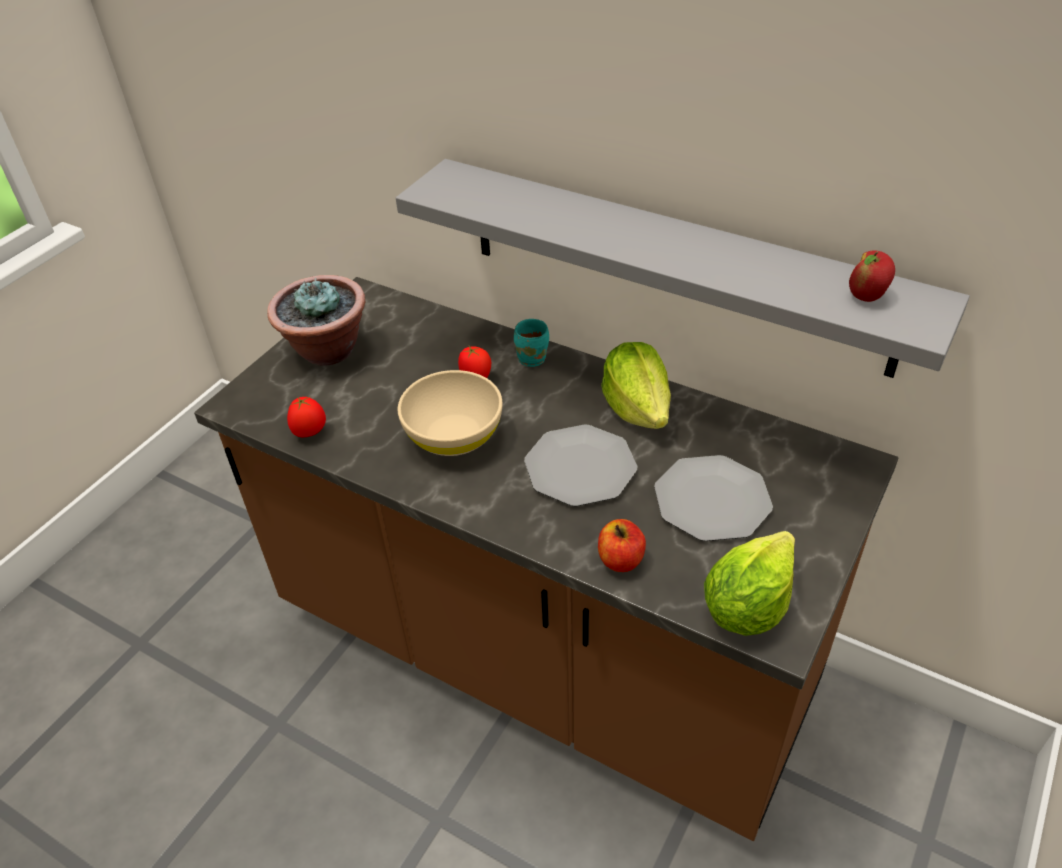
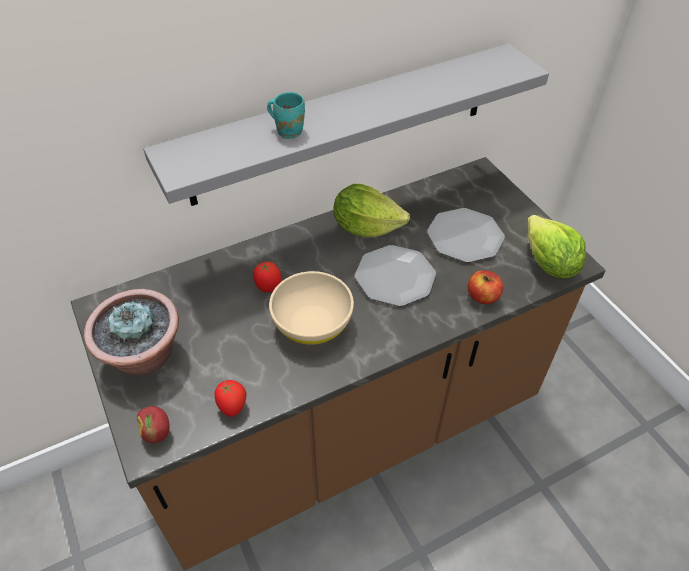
camera: 60 degrees left, 5 degrees up
(533, 357) = (274, 249): turquoise mug -> turquoise mug (289, 130)
(867, 296) = (483, 69): apple -> apple (157, 433)

